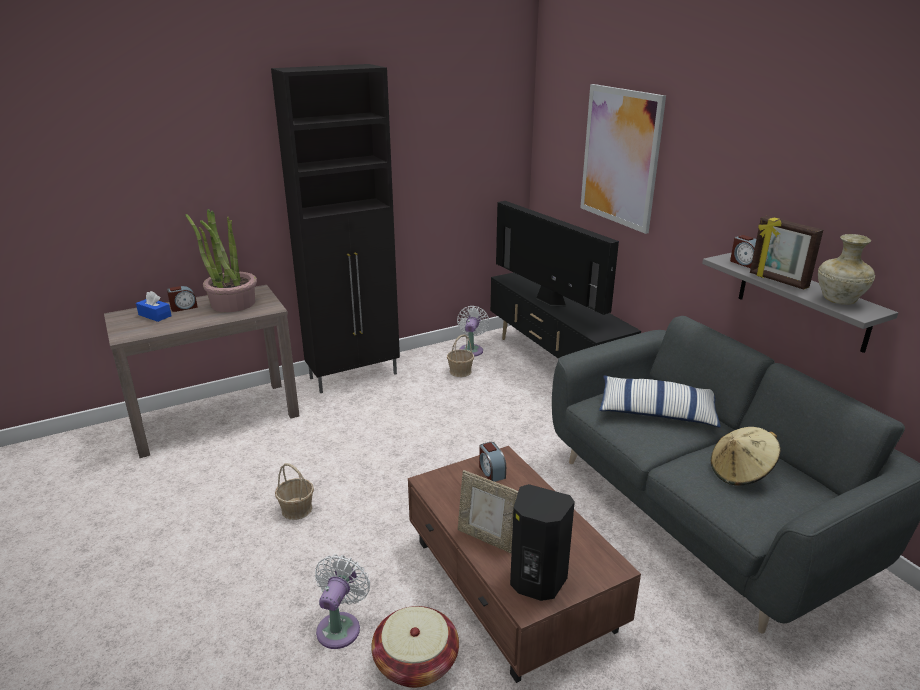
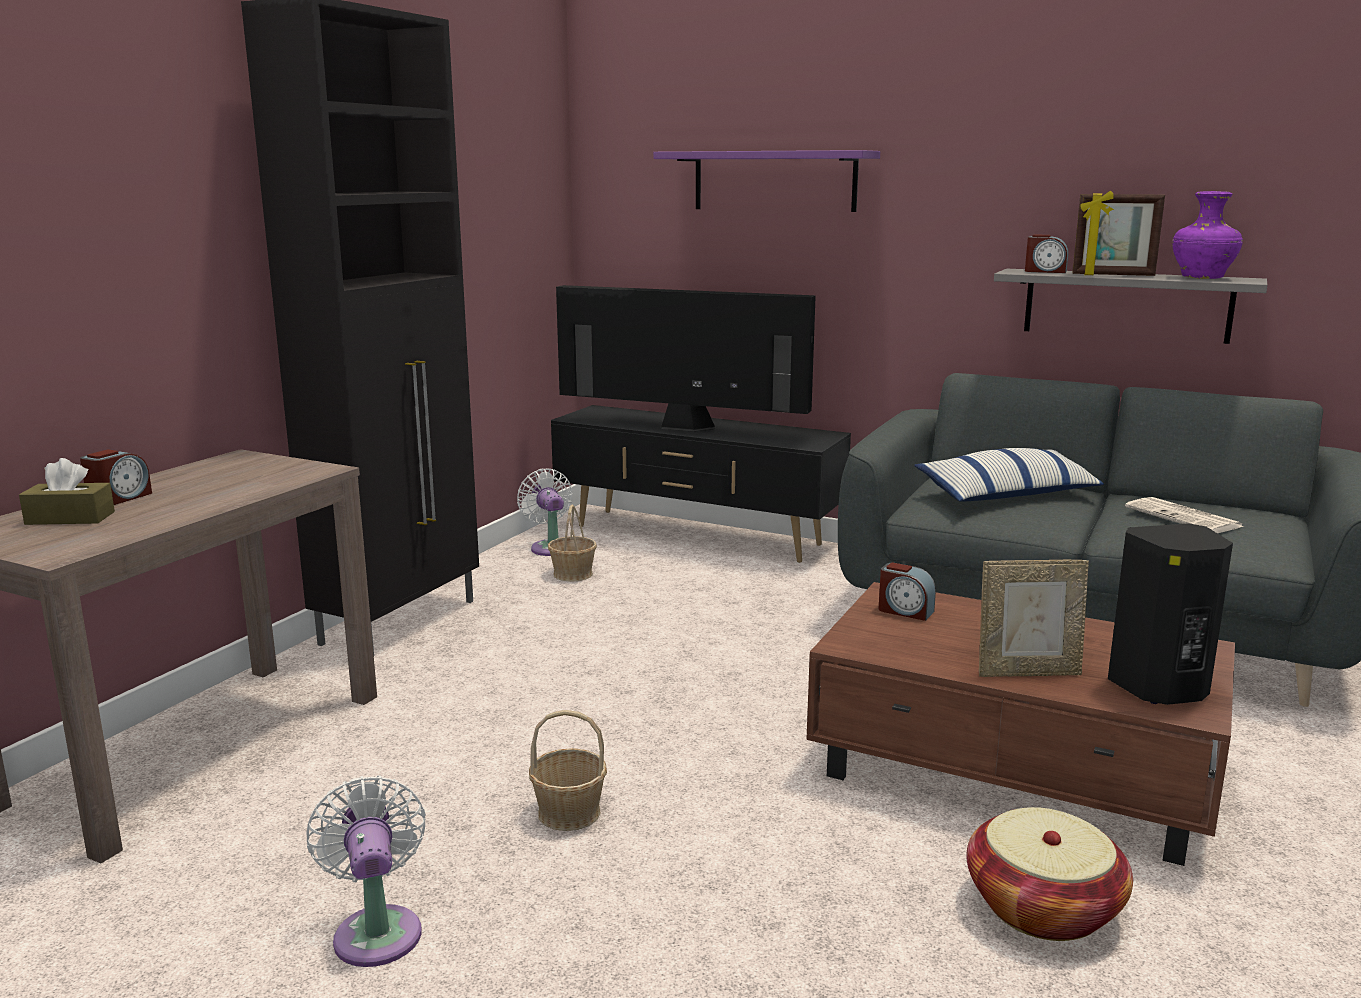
camera: 35 degrees left, 10 degrees down
(155, 315) = (70, 518): blue tissue box -> brown tissue box
(232, 303) = (222, 477): potted plant -> none
(340, 626) = (878, 921): white fan -> white fan (377, 930)
(620, 157) = (774, 181): picture -> purple shelf
(741, 472) = (1185, 517): beige hat -> newspaper
(838, 300) = (1202, 278): beige vase -> purple vase

